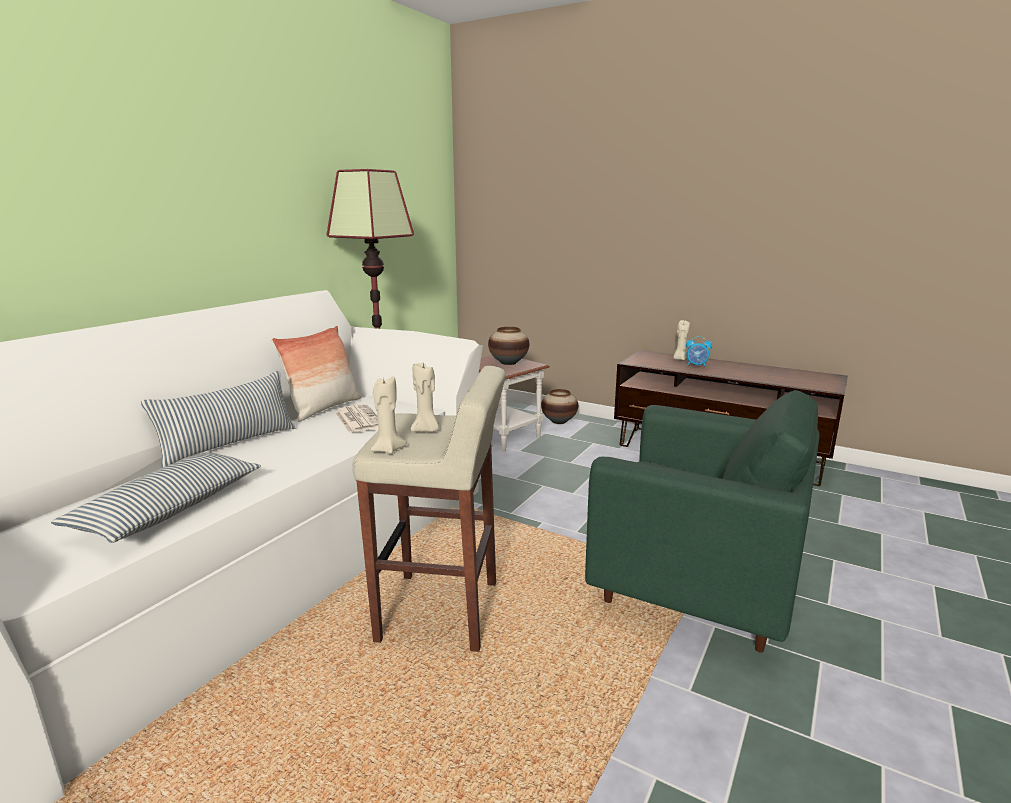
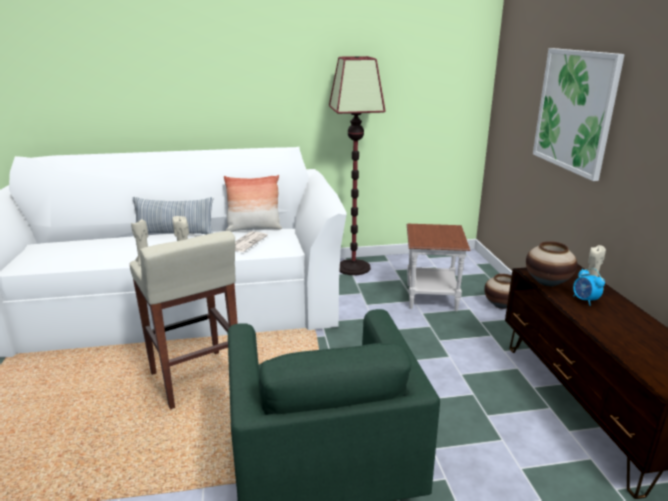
camera: 50 degrees right, 5 degrees up
(170, 509) = (95, 256): pillow -> none
(509, 363) = (443, 236): vase -> vase (547, 283)
(597, 216) = (575, 111): none -> picture

